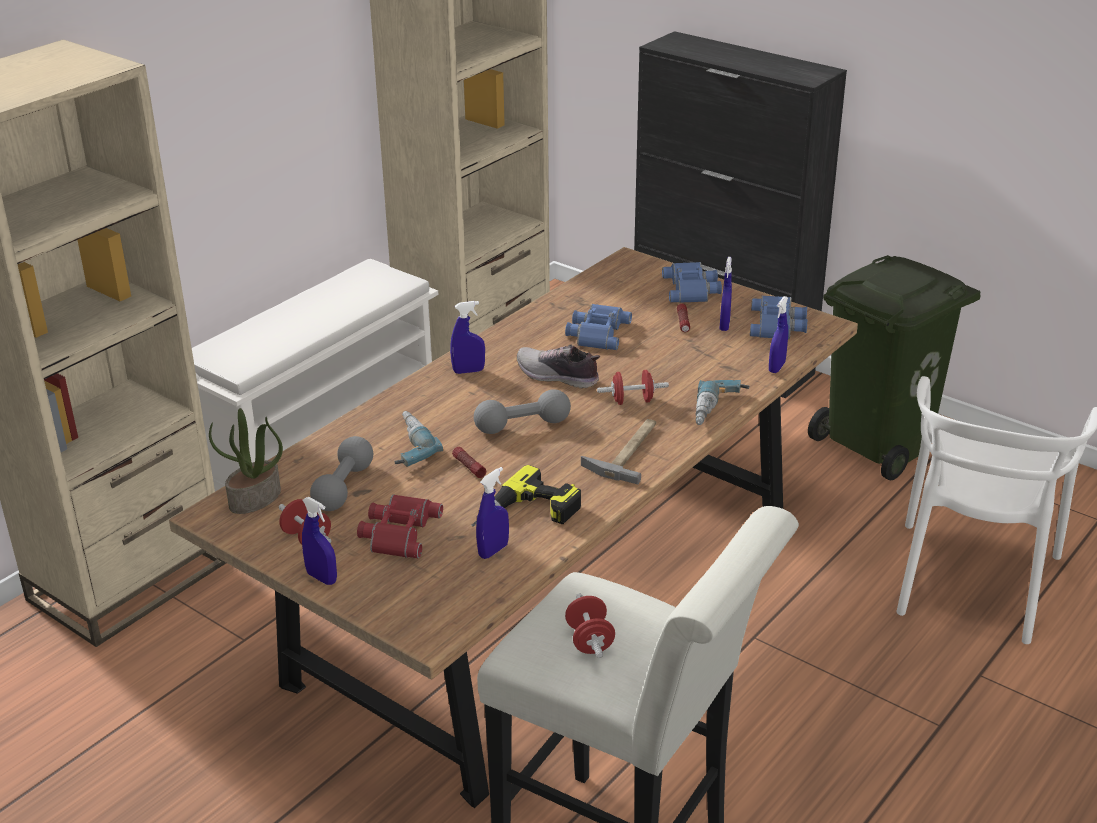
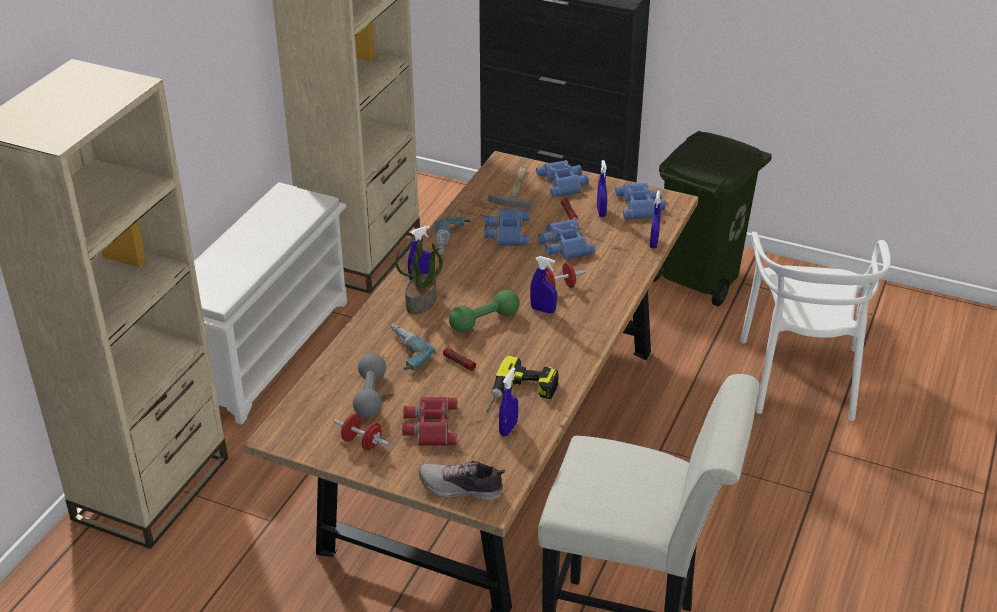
camera: 15 degrees left, 5 degrees up
(255, 499) = (305, 417): potted plant -> potted plant (421, 303)
(322, 578) = (389, 473): blue spray bottle -> blue spray bottle (543, 310)
(522, 425) = (484, 321): grey dumbbell -> green dumbbell
(557, 376) = (493, 275): shoe -> shoe (461, 489)
(589, 640) = (614, 488): red dumbbell -> none
(628, 451) = (573, 330): hammer -> hammer (515, 188)
(660, 355) = (563, 245): none -> blue binoculars
(719, 411) = (626, 286): power drill -> power drill (453, 242)

